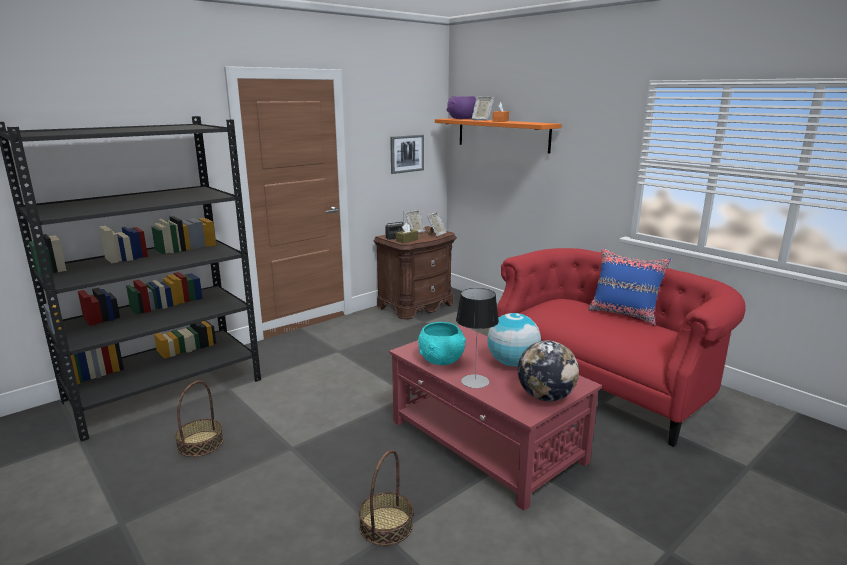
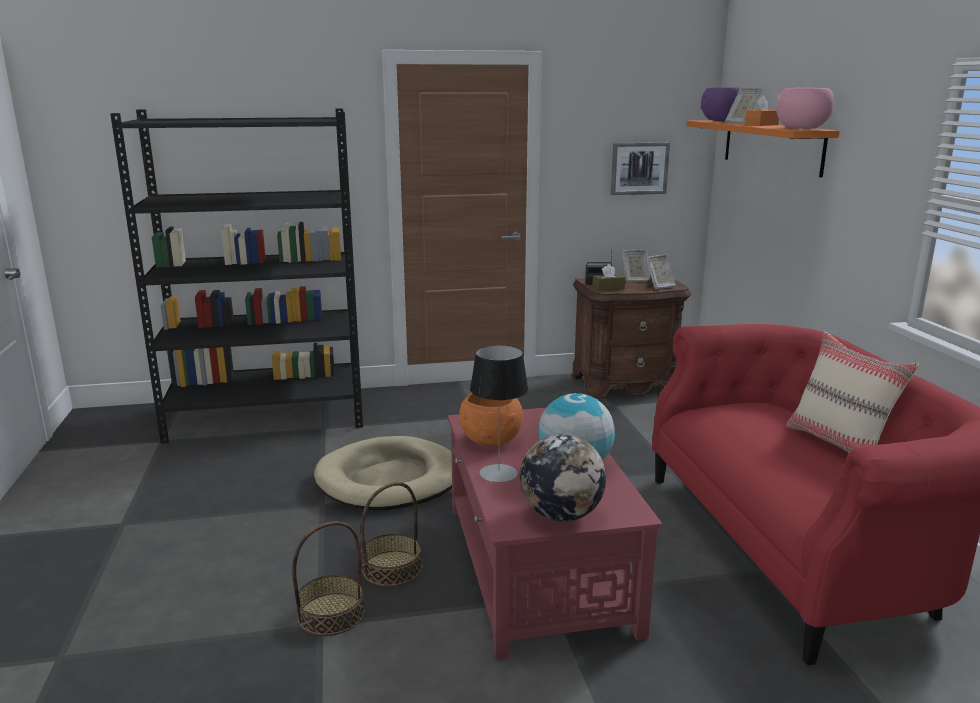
camera: 30 degrees right, 0 degrees up
(200, 443) = (248, 474): basket -> basket (392, 568)
(325, 413) = (390, 479): none -> beige dog bed
(442, 361) = (491, 440): turquoise bowl -> orange bowl
(537, 123) = (800, 129): none -> pink bowl
(624, 314) = (839, 444): blue pillow -> beige pillow

